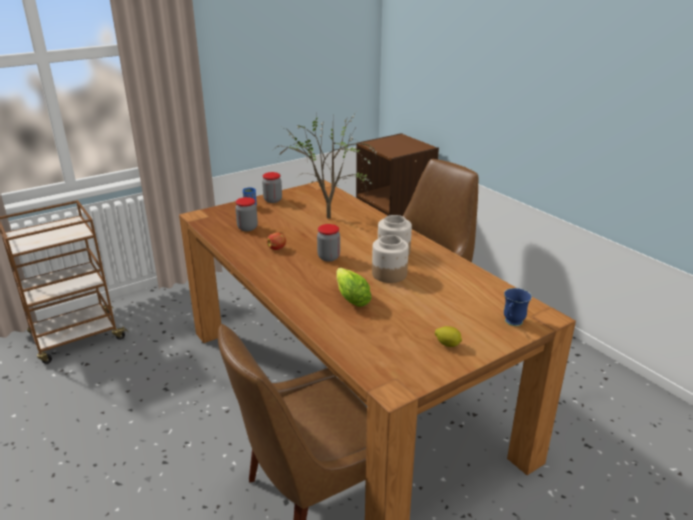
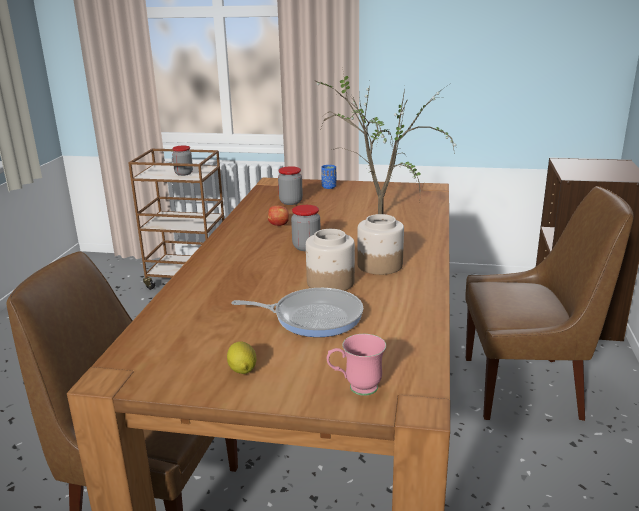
camera: 45 degrees right, 5 degrees down
(273, 200) = (360, 187): jar -> jar (184, 173)
(350, 296) = (252, 285): lettuce -> none
(422, 298) = (313, 317): none -> frying pan
(512, 323) = (356, 388): blue mug -> pink mug

